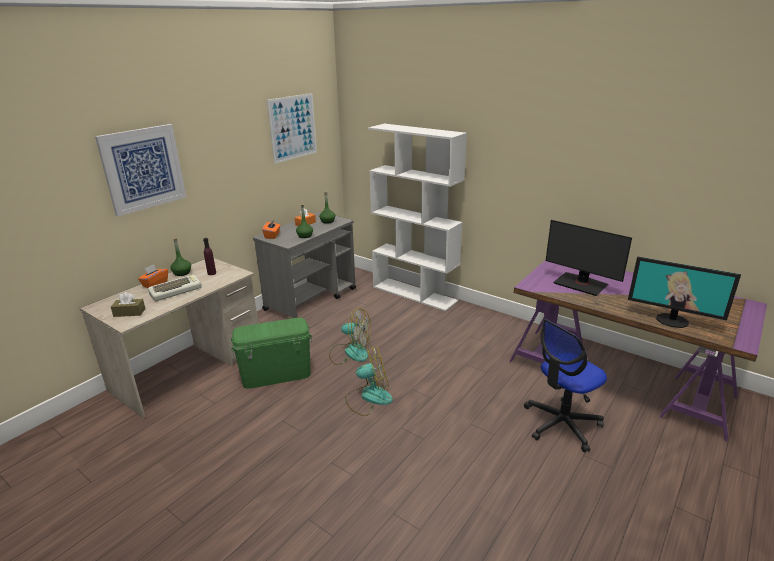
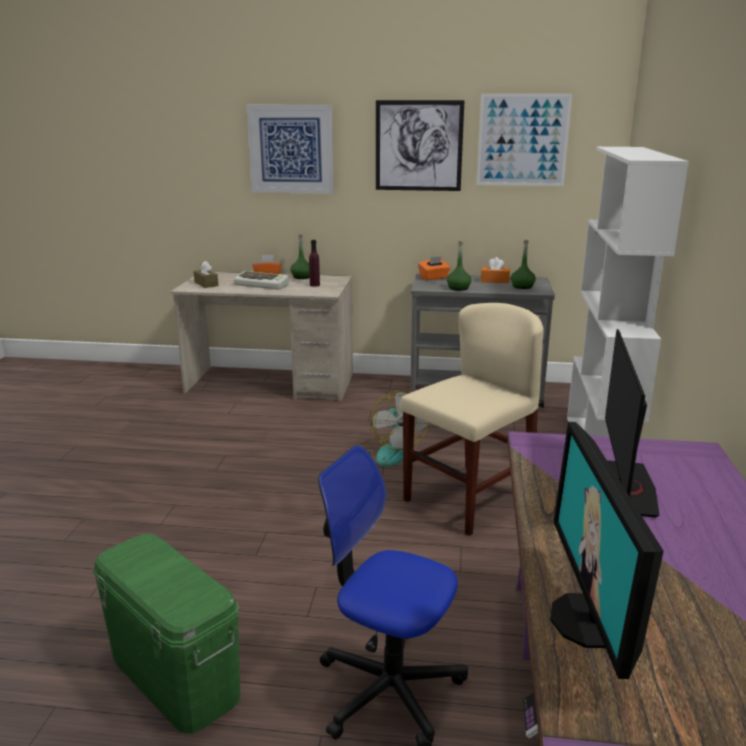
camera: 60 degrees right, 5 degrees down
(236, 144) = (418, 146): none -> picture
(276, 374) = (301, 425): green storage box -> green storage box (174, 676)
(368, 397) = (308, 491): fan -> none
(425, 346) = (468, 498): none -> beige chair

